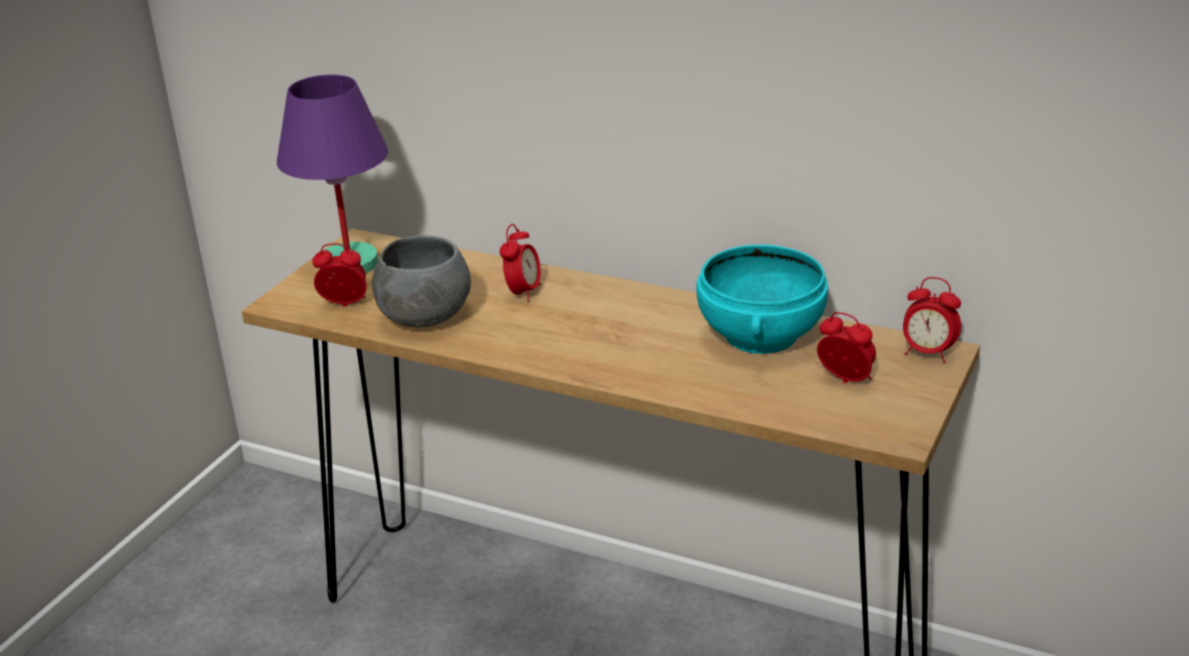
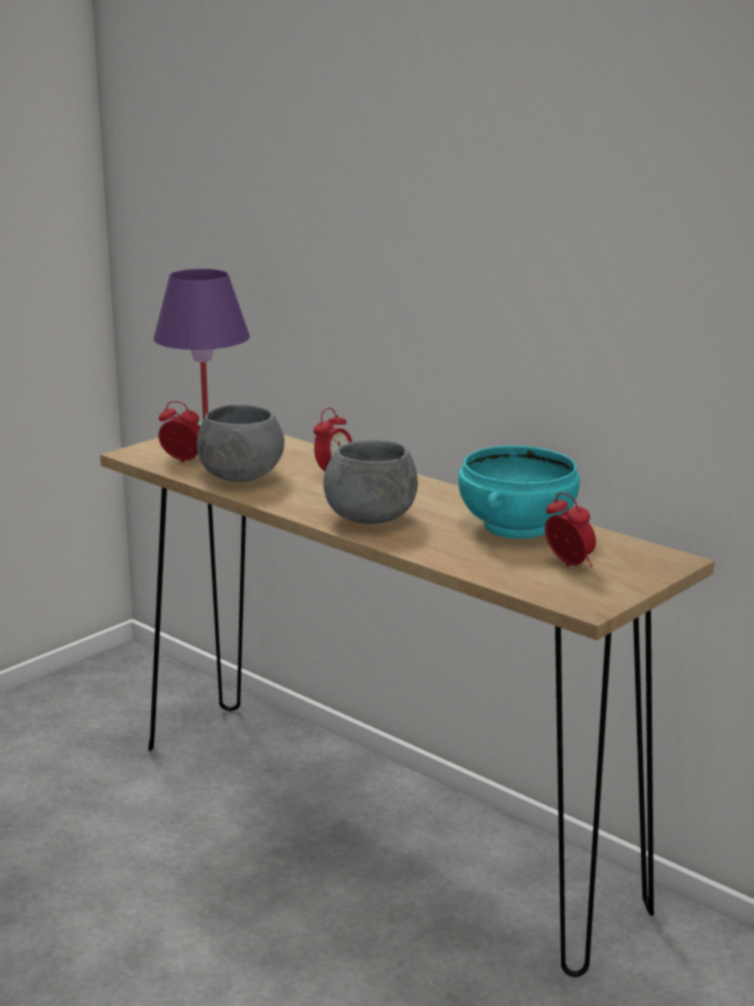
camera: 15 degrees right, 10 degrees down
(604, 353) = (371, 518): none -> grey bowl
(928, 353) = (660, 558): alarm clock -> none

